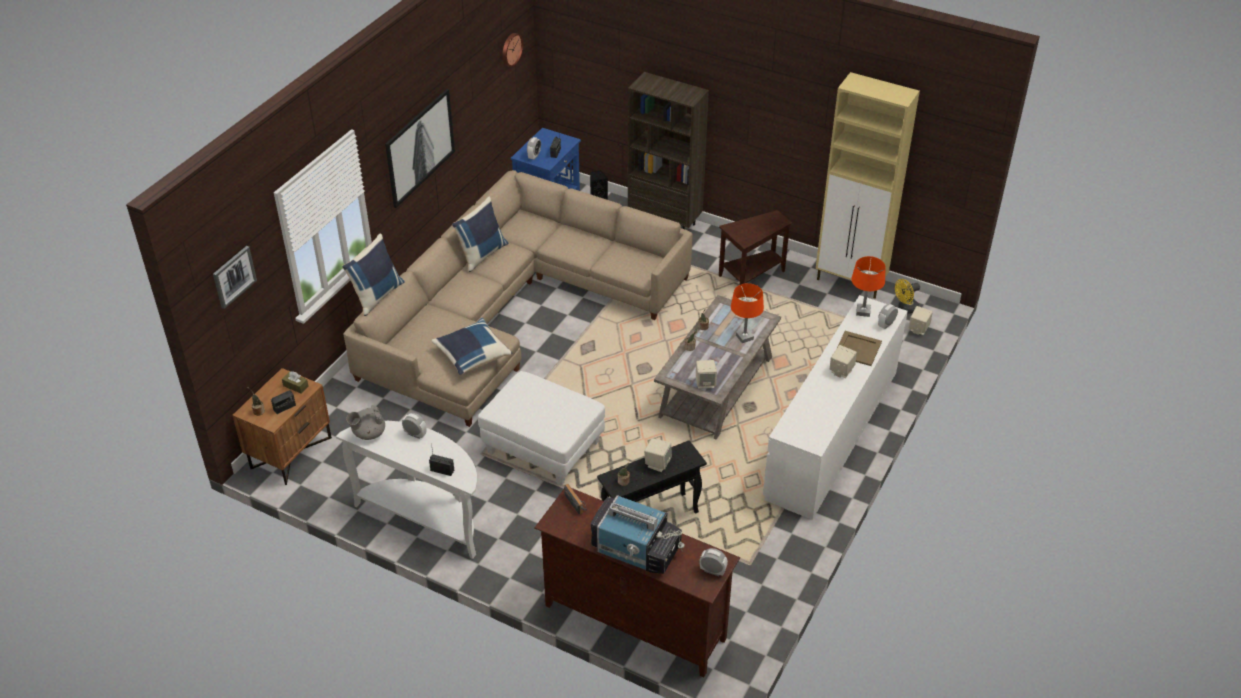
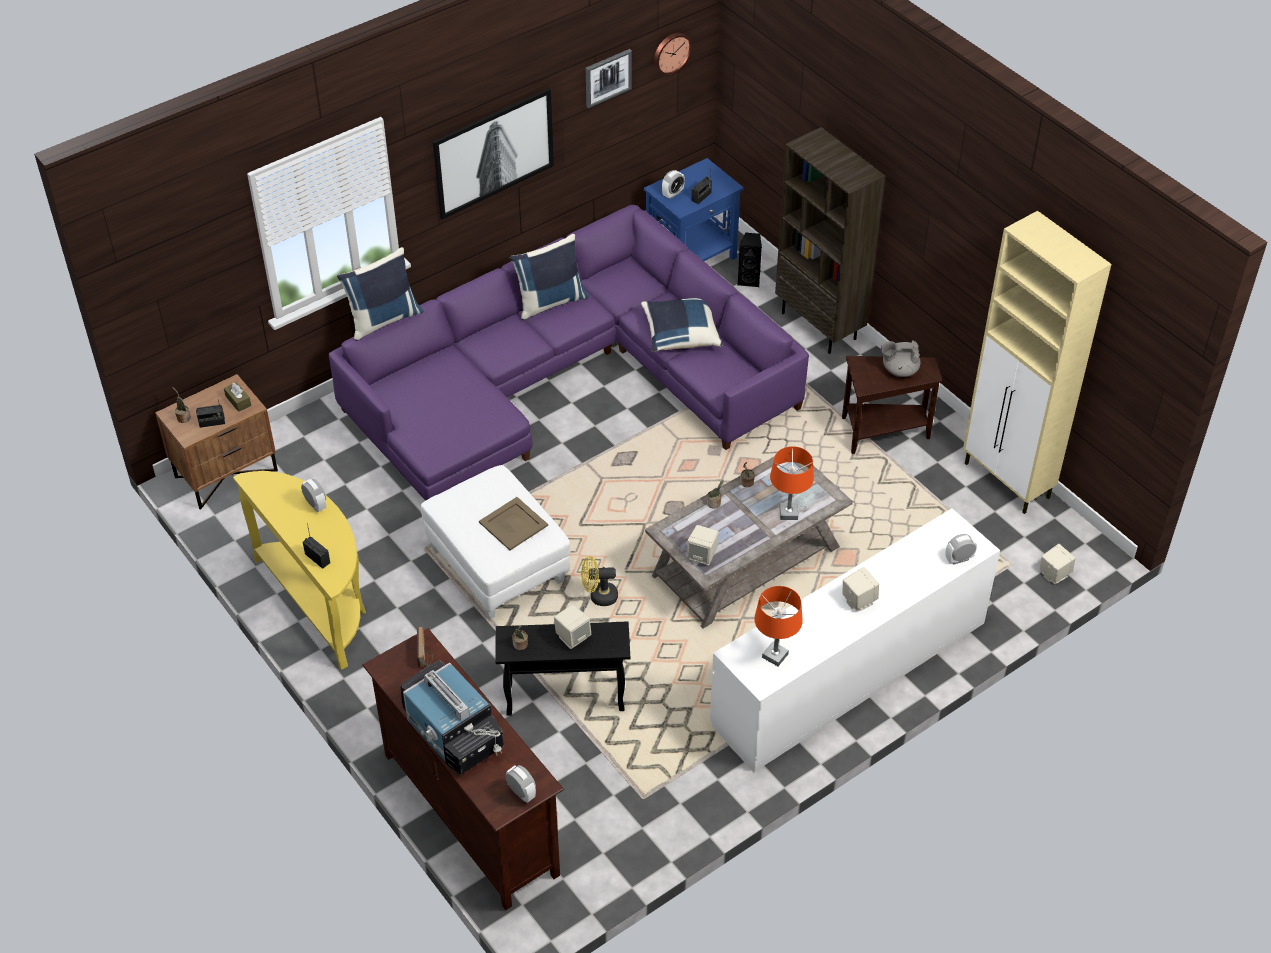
camera: 25 degrees right, 5 degrees up
(234, 276) = (174, 259): picture -> picture (607, 77)
(368, 433) = (267, 486): grey teapot -> grey teapot (899, 370)
(425, 518) = (319, 602): white console table -> yellow console table
(472, 356) = (461, 427): blue pillow -> blue pillow (681, 334)
(511, 309) = (566, 380): beige sofa -> purple sofa
(857, 349) = (899, 578): beige tray -> beige tray (512, 524)
(863, 311) = (940, 532): orange table lamp -> orange table lamp (774, 655)
(905, 308) = (1055, 541): yellow fan -> yellow fan (599, 596)

